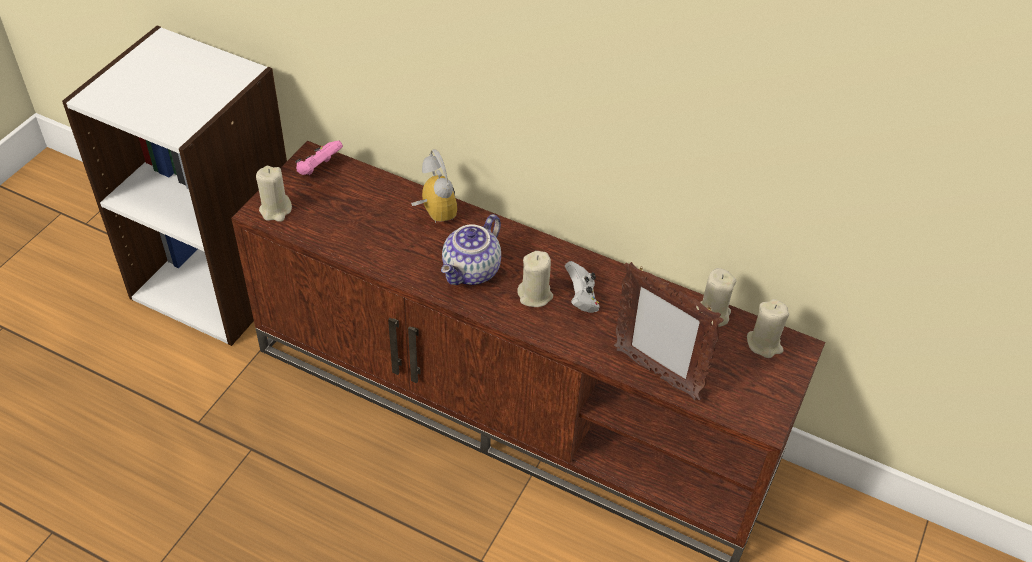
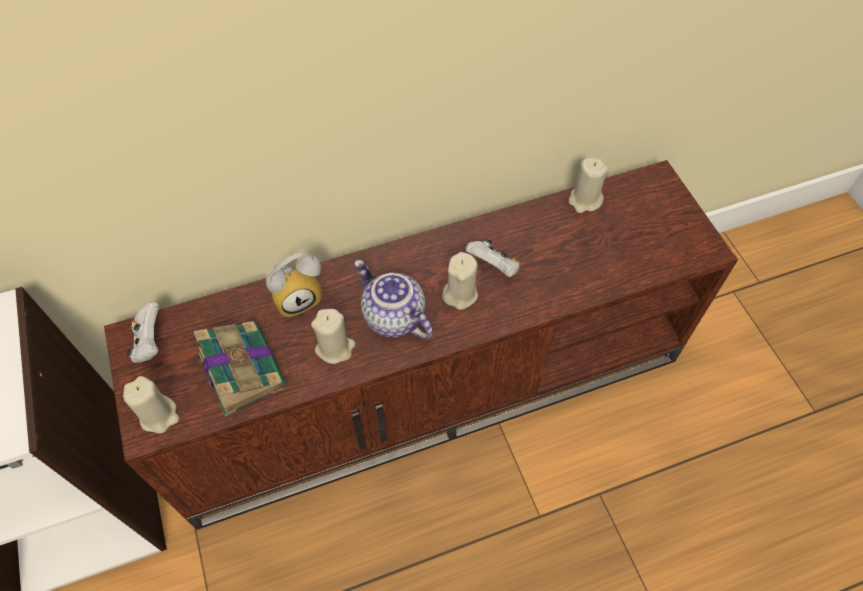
camera: 45 degrees left, 10 degrees up
(319, 169) = (150, 342): pink game controller -> white game controller
(348, 224) = (241, 368): none -> book
(432, 213) = (298, 297): alarm clock -> alarm clock turned 135 degrees clockwise
(472, 272) = (392, 317): teapot -> teapot turned 150 degrees clockwise
(655, 373) = (608, 278): picture frame -> none
(764, 344) = (639, 193): beige candle -> beige candle (335, 348)

